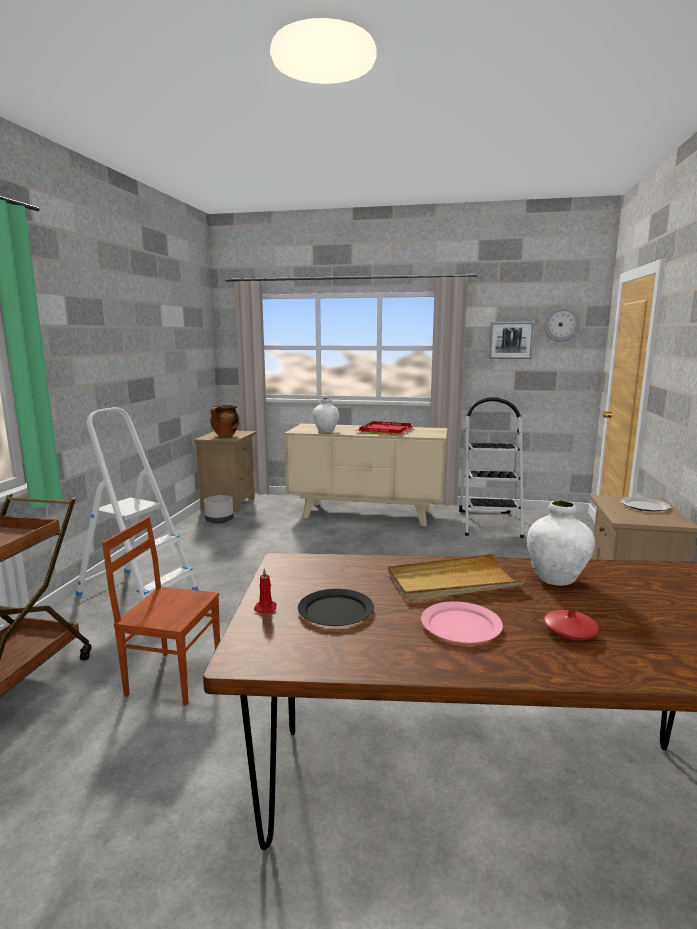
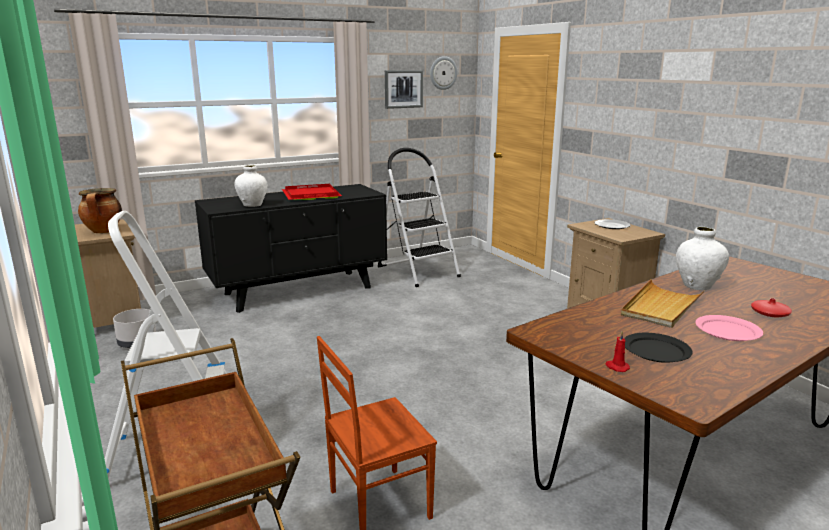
camera: 40 degrees left, 5 degrees up
(367, 513) = (298, 290): beige dresser -> black dresser

